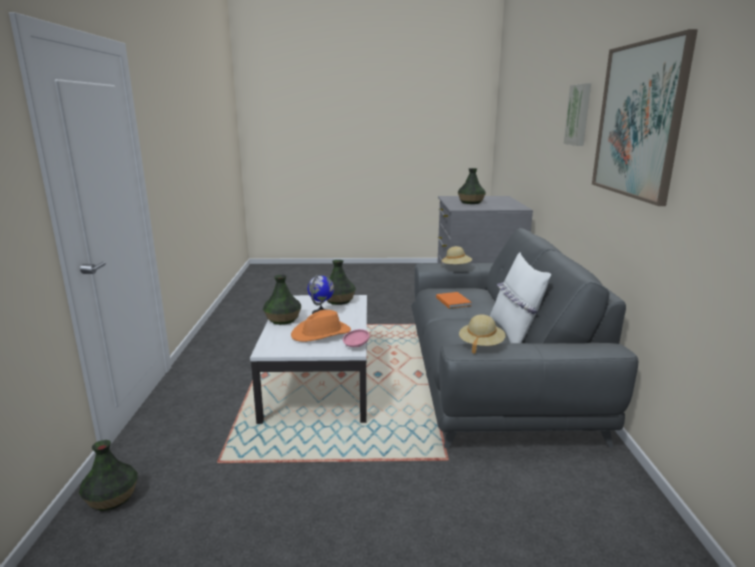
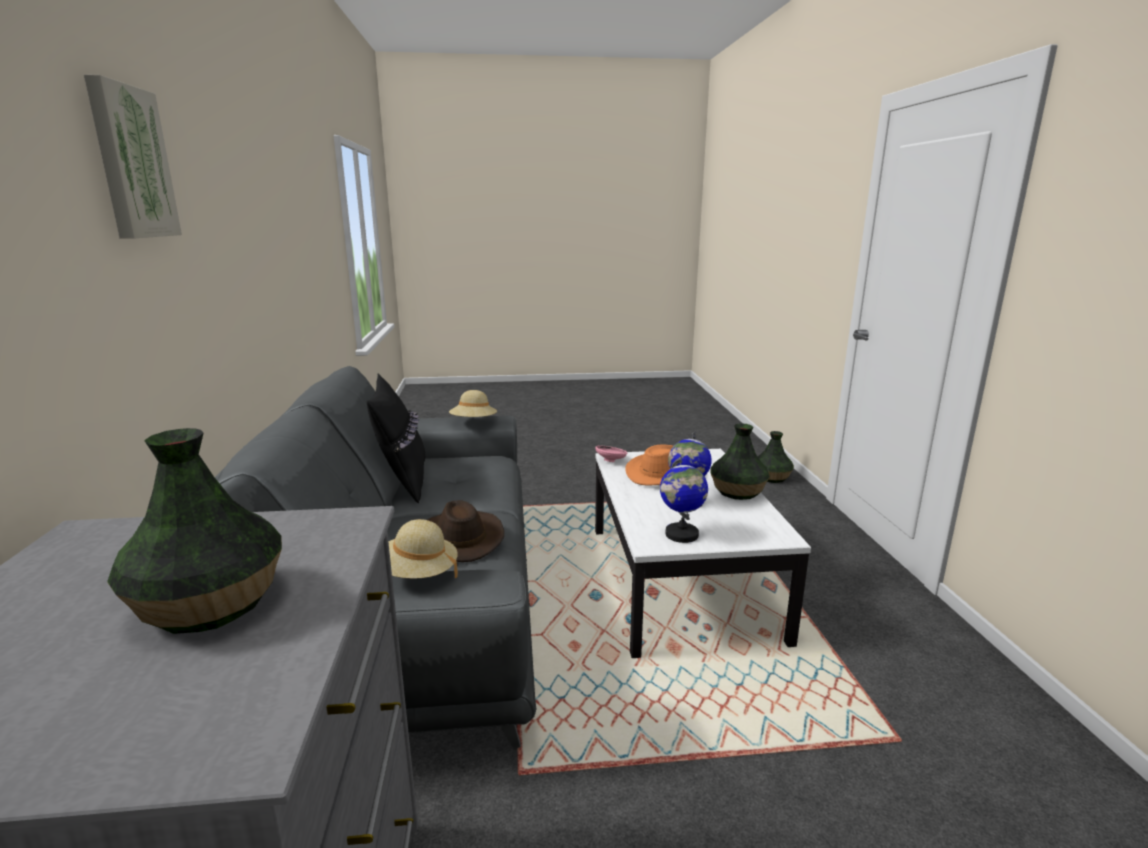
camera: 175 degrees right, 0 degrees up
(338, 300) = (681, 534): vase -> globe
(453, 301) = (459, 538): orange book -> brown hat
(514, 333) = (402, 482): white pillow -> black pillow
(638, 120) = (245, 184): picture -> none

